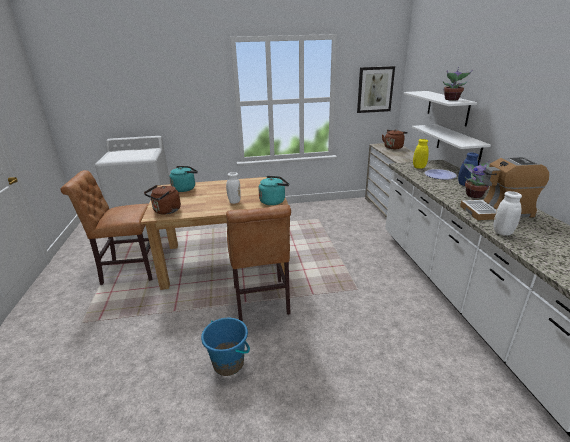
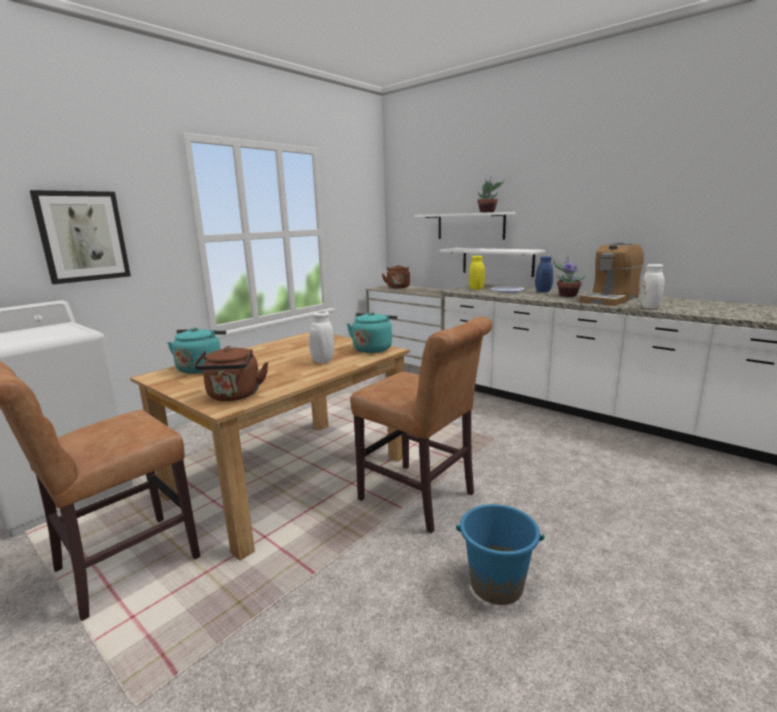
camera: 40 degrees left, 10 degrees down
(375, 89) = (361, 220): picture -> picture (83, 236)

